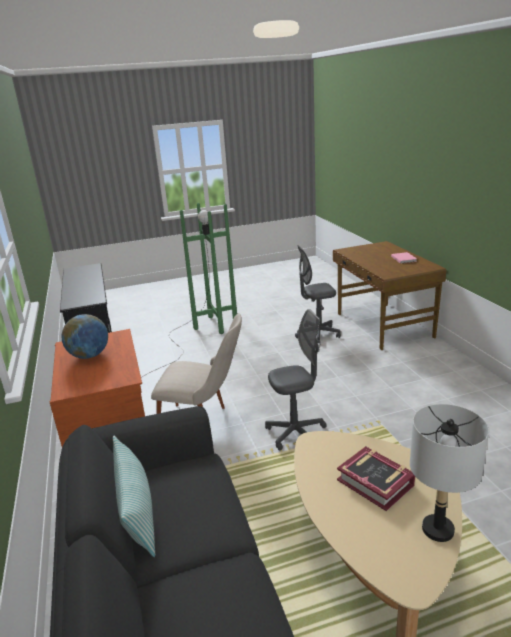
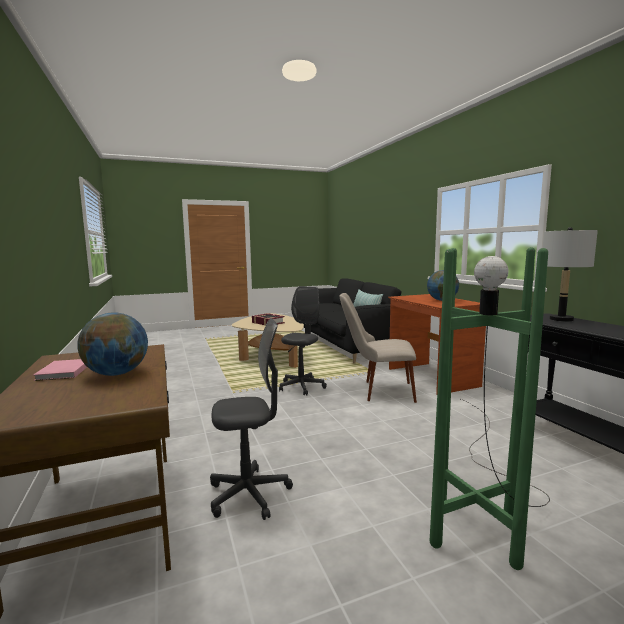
camera: 175 degrees right, 15 degrees down
(296, 433) = (301, 387): grey office chair -> grey office chair turned 135 degrees clockwise
(374, 259) = (117, 374): none -> globe
(438, 529) = (251, 318): grey table lamp -> grey table lamp (561, 319)

